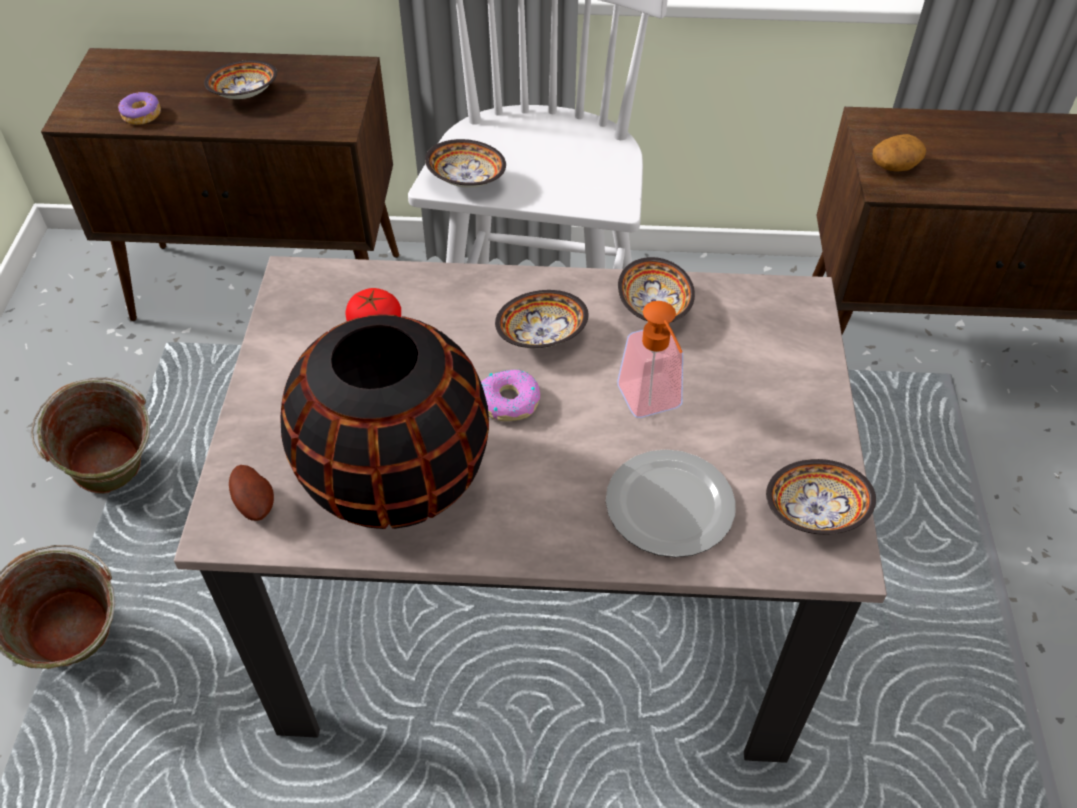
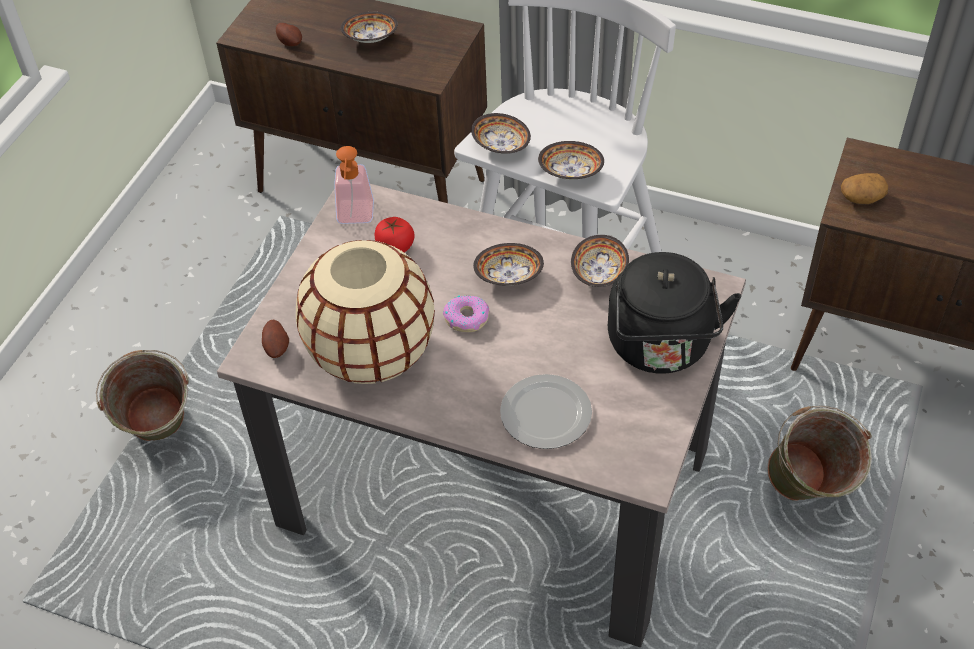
camera: 20 degrees right, 0 degrees up
(120, 485) = (217, 320): green bucket -> green bucket (807, 496)
(142, 115) = (290, 42): donut -> potato
(395, 478) = (371, 352): black vase -> beige vase
(653, 405) = (566, 343): soap dispenser -> soap dispenser (355, 218)
(774, 383) = (661, 348): none -> black kettle
(812, 511) = (643, 441): bowl -> bowl (569, 172)

